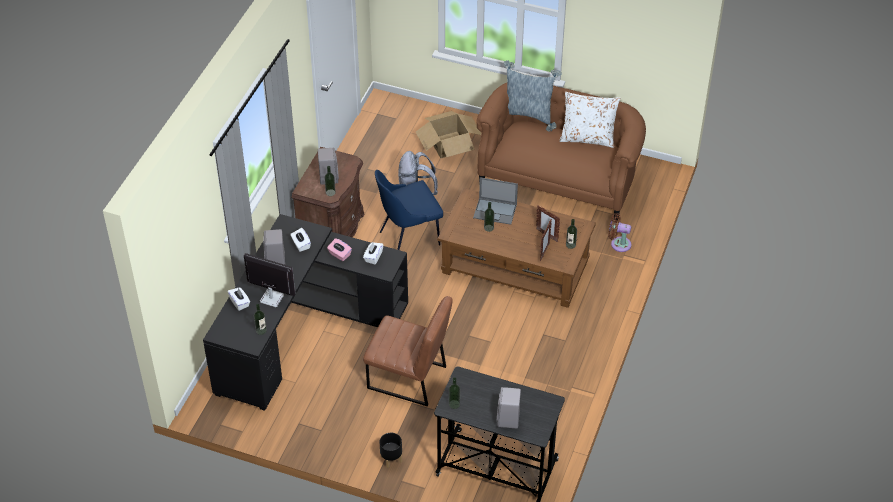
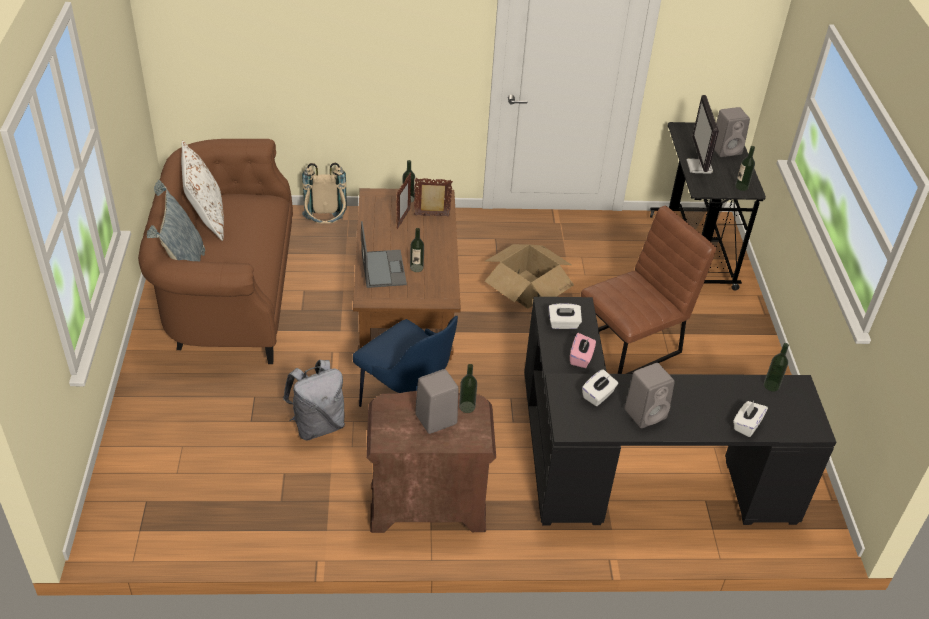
camera: 115 degrees left, 5 degrees down
(271, 298) = (713, 394): monitor -> monitor (699, 167)
(391, 459) = (746, 329): black planter -> none
(409, 378) = (631, 345): brown chair -> brown chair turned 60 degrees clockwise
(449, 145) = (193, 418): cardboard box -> cardboard box (527, 288)
(618, 244) = (326, 226): brown fan -> beige backpack

